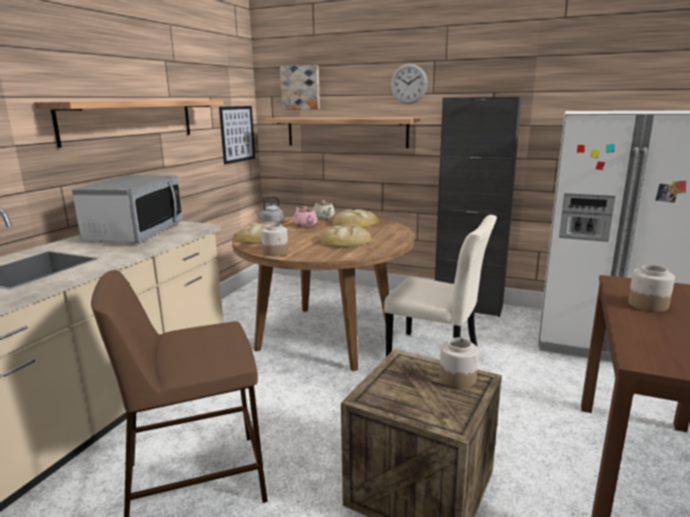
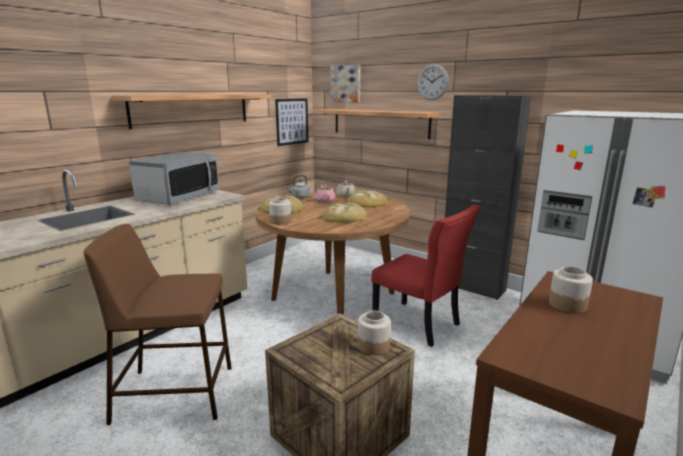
camera: 15 degrees right, 0 degrees up
(436, 353) = (419, 324): beige chair -> red chair

